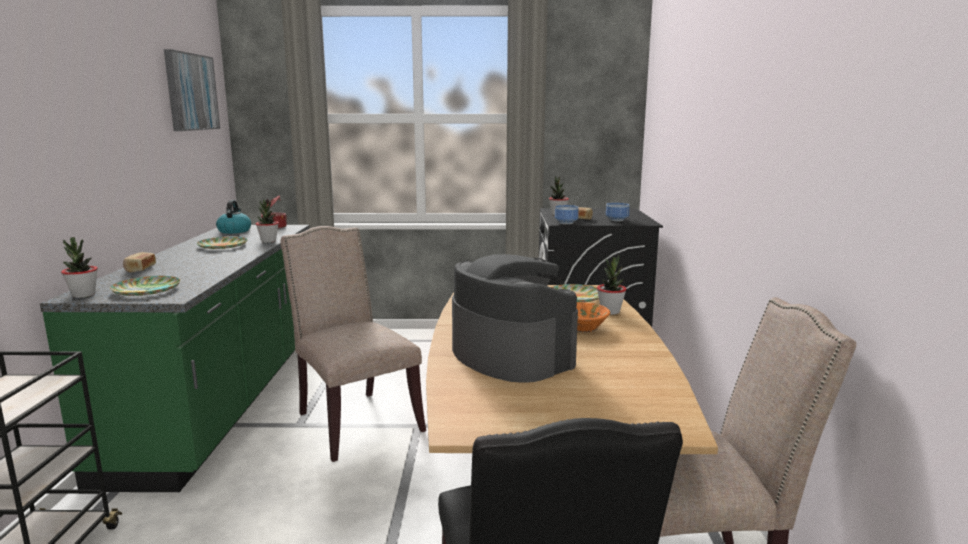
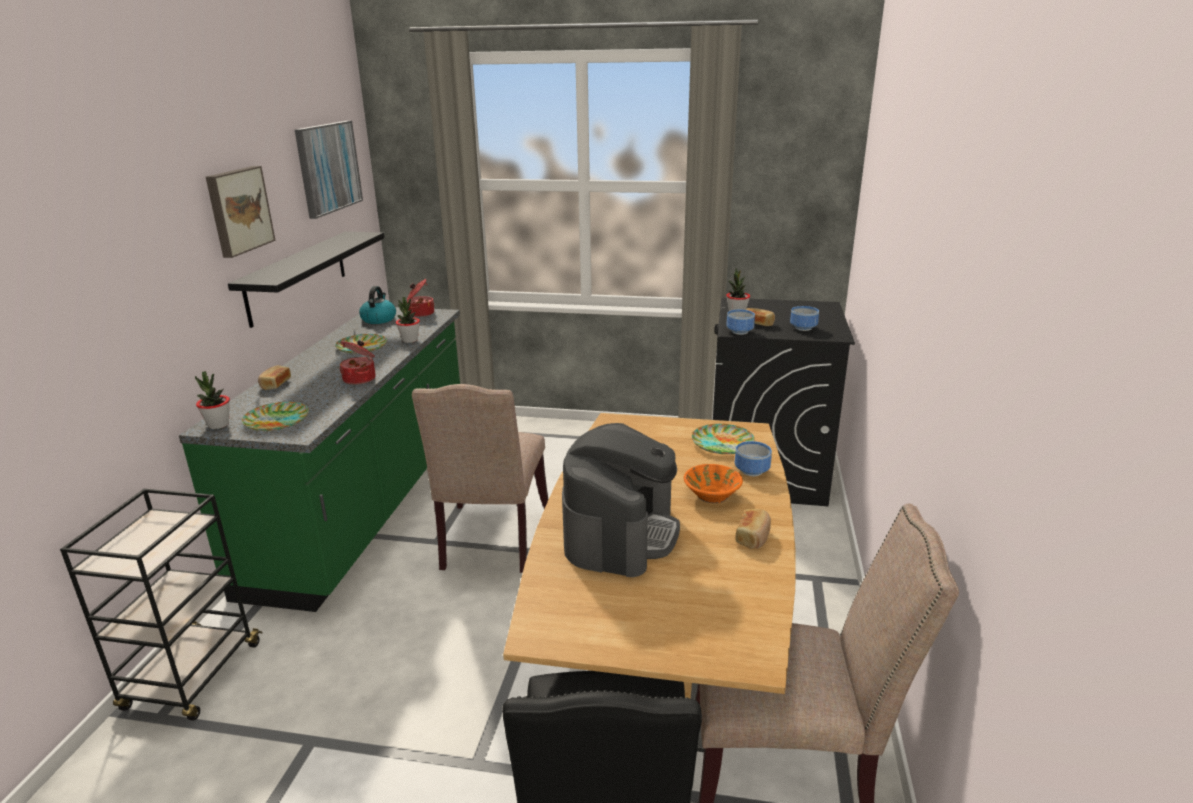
camera: 10 degrees right, 10 degrees up
(110, 103) = (238, 210): none -> picture
(161, 180) = (297, 276): none -> black shelf
(227, 263) = (360, 379): none -> cooking pot
(354, 421) = (492, 541): beige chair -> beige chair turned 150 degrees counterclockwise
(510, 355) = (620, 533): coffee machine -> coffee machine turned 45 degrees clockwise
(610, 311) = (753, 470): potted plant -> bowl
(632, 350) = (753, 537): none -> bread

